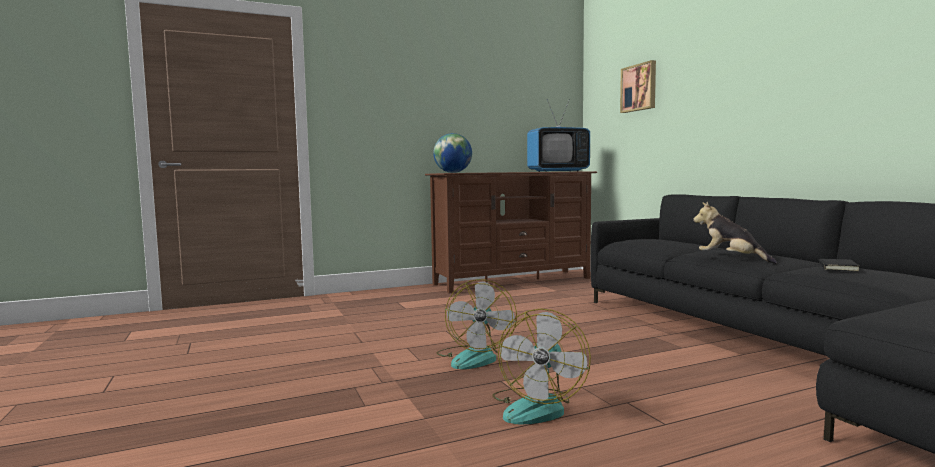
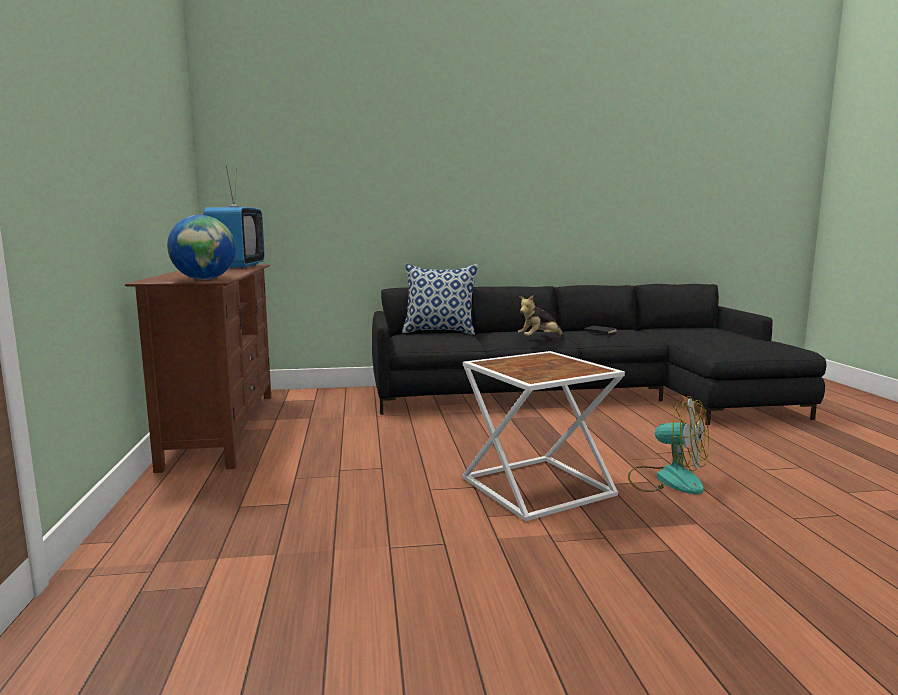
camera: 75 degrees left, 5 degrees up
(474, 357) = (537, 486): fan -> white side table
(639, 87) = (312, 167): picture -> none
(687, 242) = (440, 332): none -> pillow

